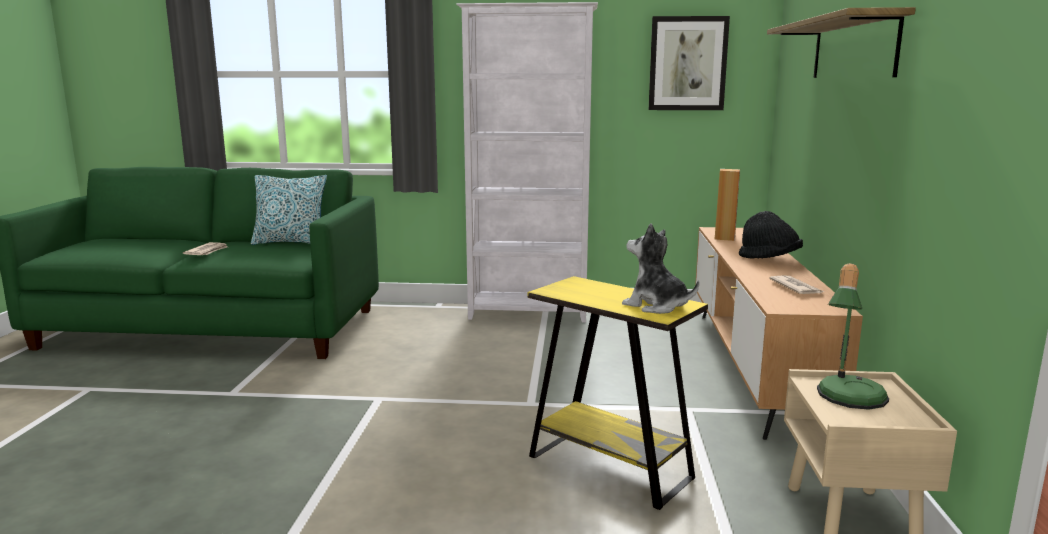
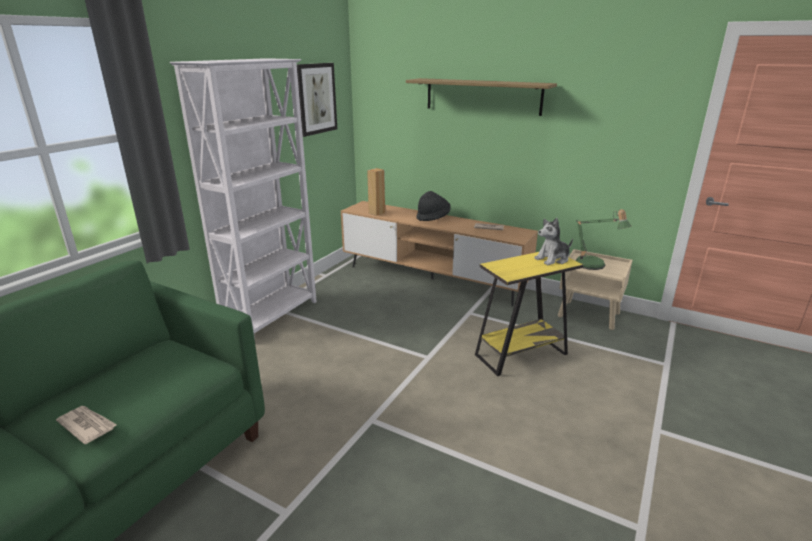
camera: 65 degrees left, 10 degrees up
(291, 243) = (131, 362): pillow -> none

